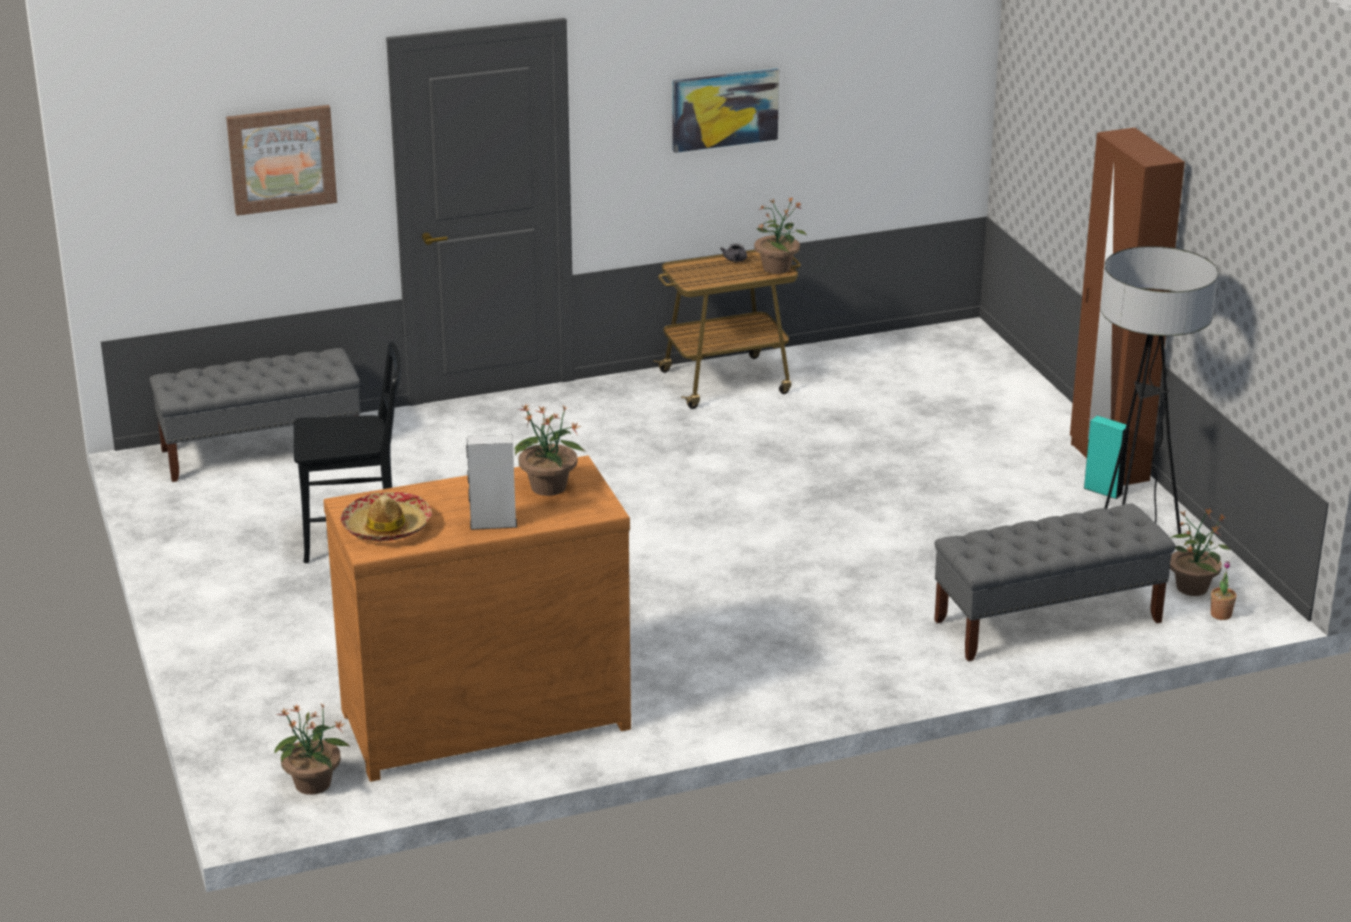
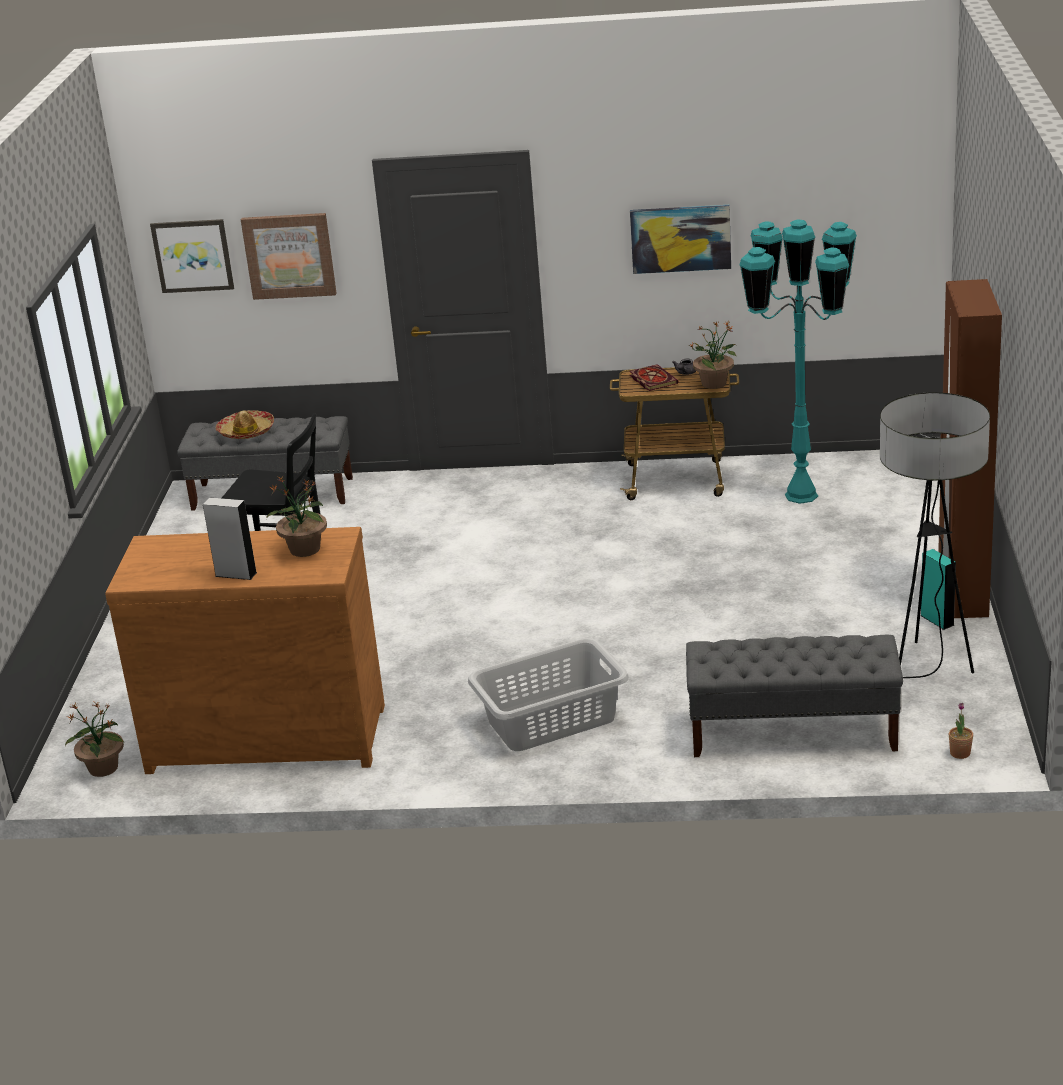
camera: 25 degrees right, 0 degrees up
(162, 167) = (193, 255): none -> picture
(387, 527) = (156, 565): hat -> hat (246, 432)
(705, 270) = (652, 379): none -> book
(789, 648) = (550, 720): none -> grey laundry basket
(873, 383) = (802, 495): none -> turquoise floor lamp
(1192, 587) = (952, 723): potted plant -> none

